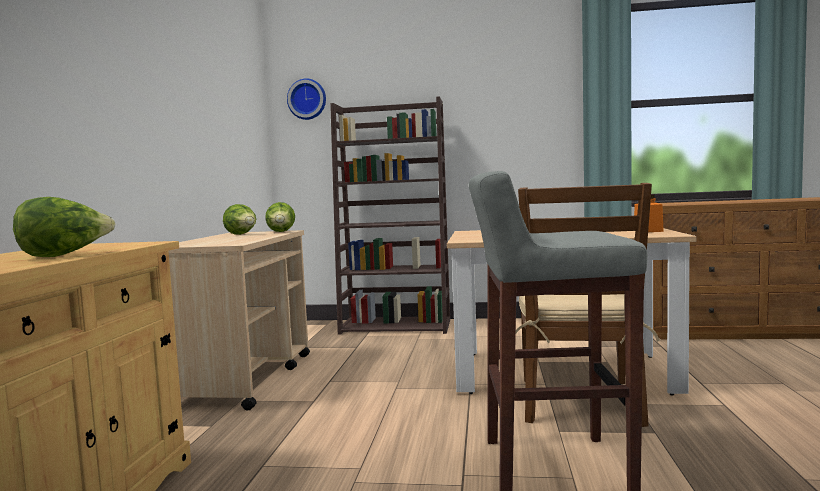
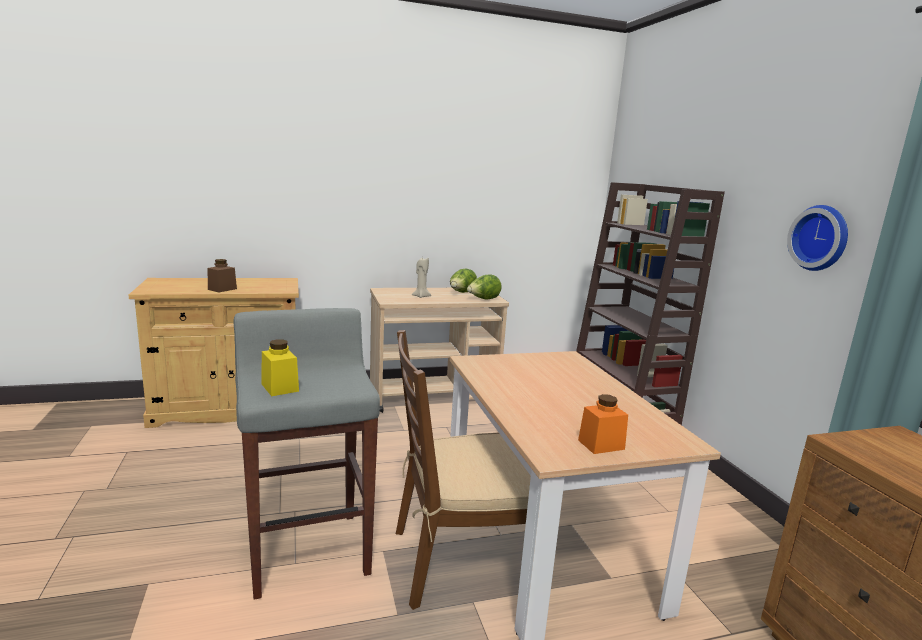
camera: 65 degrees right, 10 degrees up
(64, 256) = (222, 289): lettuce -> brown jar
(233, 239) = (421, 296): none -> beige candle
(307, 99) = (631, 170): wall clock -> wall clock (821, 238)
(584, 237) = (280, 387): none -> yellow jar

